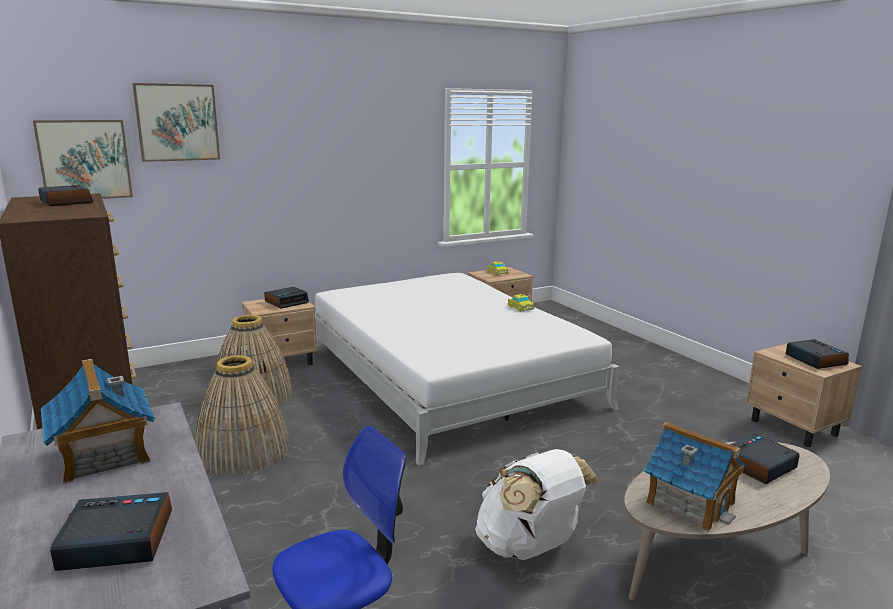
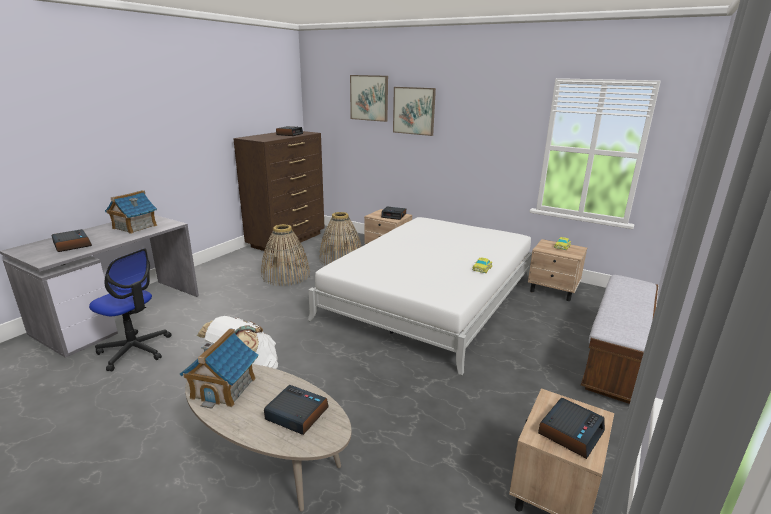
camera: 60 degrees right, 5 degrees up
(84, 160) = (330, 115): picture -> picture (414, 111)
(630, 344) = (616, 357): none -> bench

